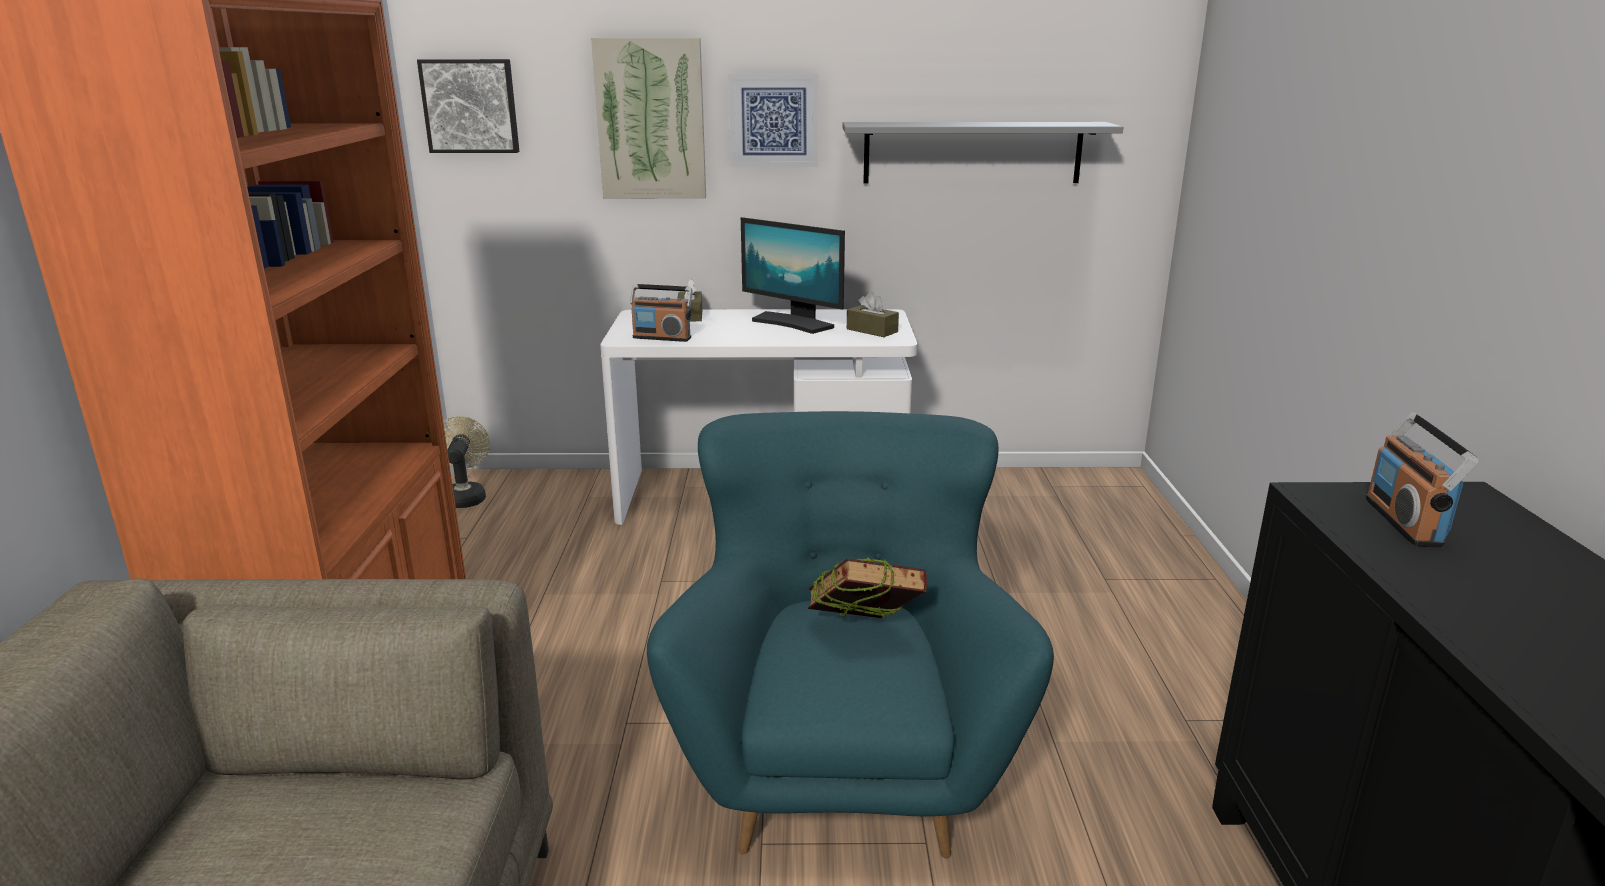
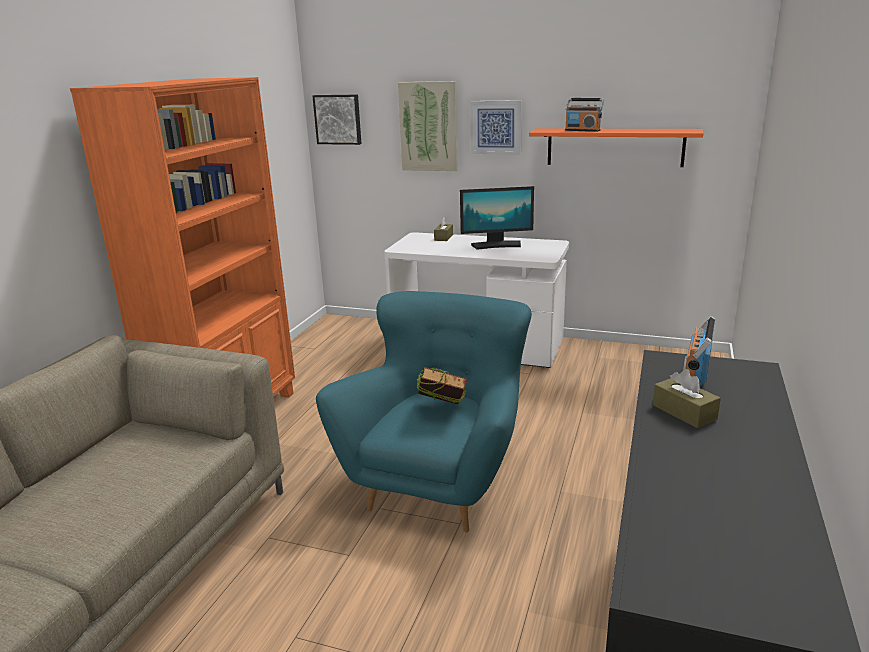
camera: 20 degrees right, 0 degrees up
(465, 497) = (323, 328): beige fan -> none
(662, 338) = (418, 249): radio -> radio (582, 130)
(793, 323) = (496, 245): monitor -> monitor turned 60 degrees counterclockwise
(872, 330) = (538, 252): brown tissue box -> brown tissue box (684, 412)
(972, 152) = (614, 147): grey shelf -> orange shelf

